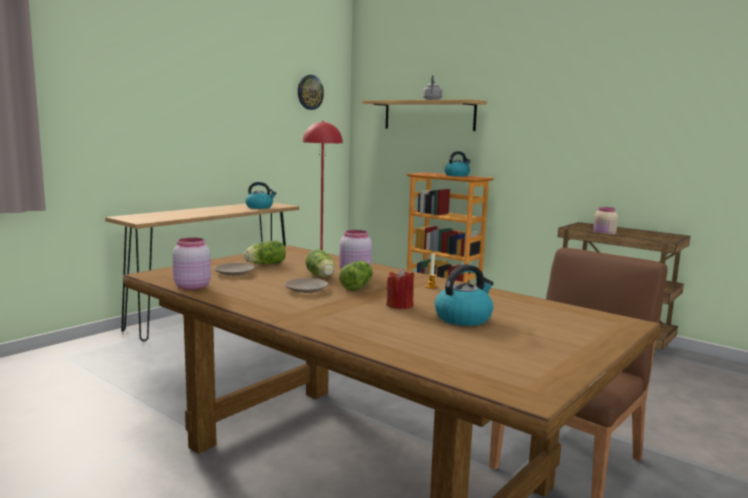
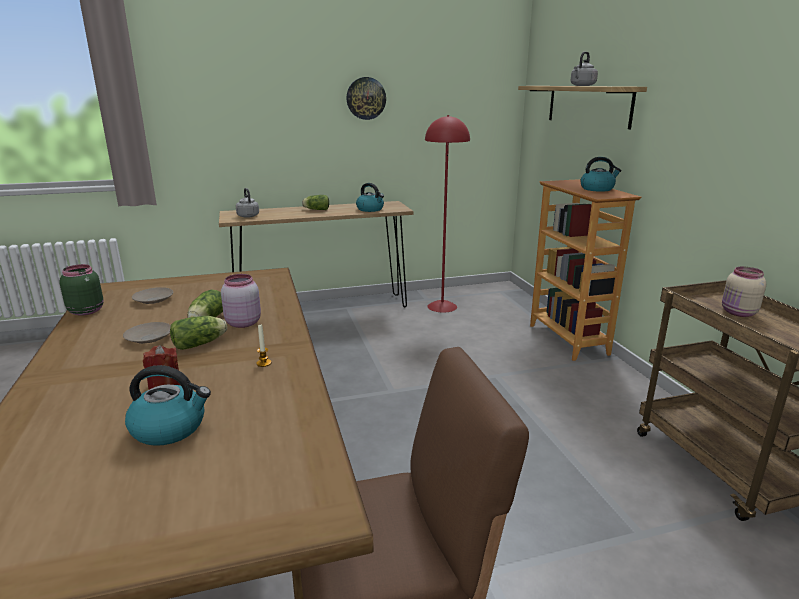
camera: 35 degrees right, 10 degrees up
(151, 218) = (247, 216): none -> grey kettle
(191, 287) = (86, 311): pink jar -> green jar
(264, 264) = (204, 291): lettuce -> lettuce (315, 209)
(310, 92) = (462, 78): wall clock -> wall clock (366, 98)

